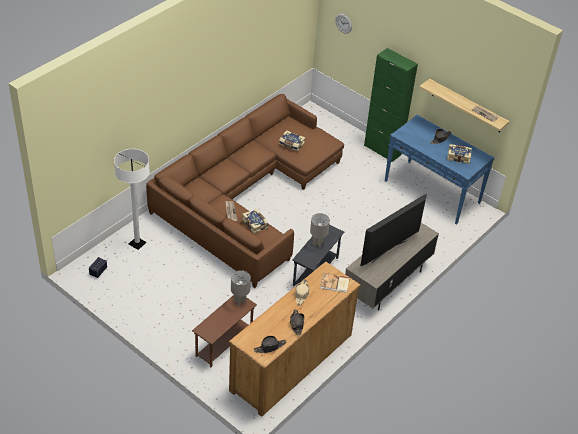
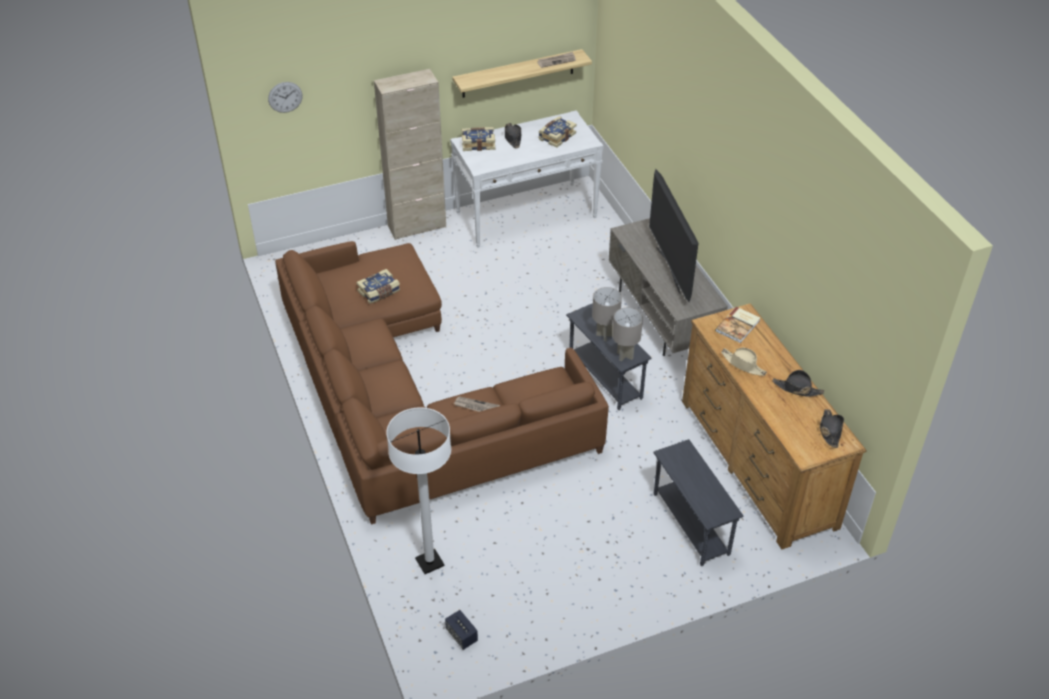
camera: 60 degrees left, 0 degrees up
(224, 343) = (691, 524): brown side table -> grey side table
(240, 301) = (676, 455): grey table lamp -> grey table lamp (625, 355)
(255, 224) = (519, 388): book -> book (478, 143)
(382, 150) = (417, 226): green cabinet -> beige cabinet
(432, 192) = (526, 214): blue console table -> white console table

